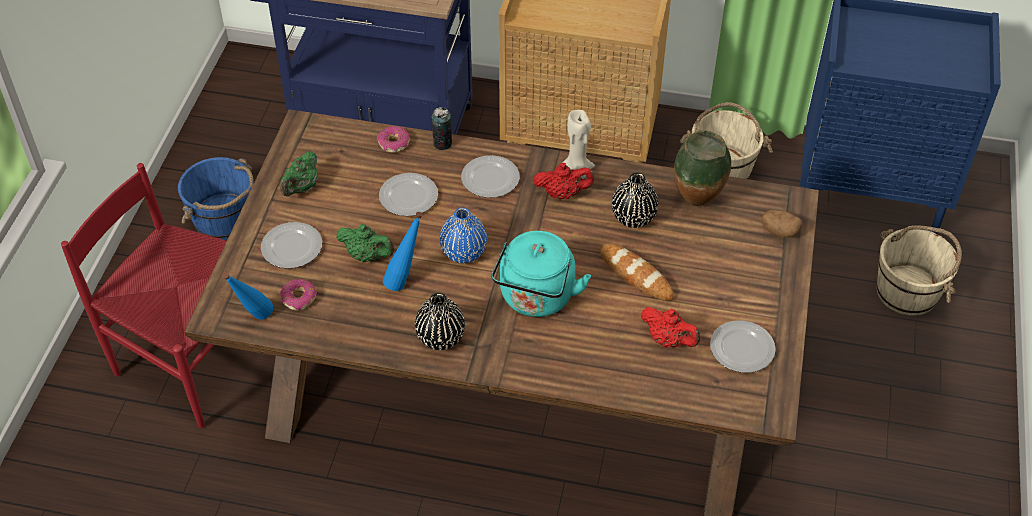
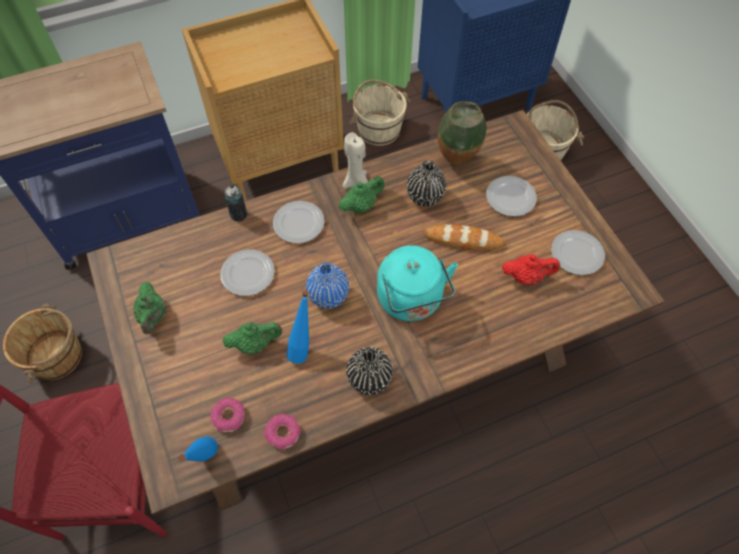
camera: 35 degrees left, 10 degrees up
(224, 220) = (57, 357): blue bucket -> brown bucket
(291, 248) = (186, 375): plate -> plate (510, 198)
(393, 143) = (200, 236): donut -> donut (283, 433)
(563, 194) = (361, 206): red teapot -> green teapot
(779, 231) = (525, 153): potato -> none

